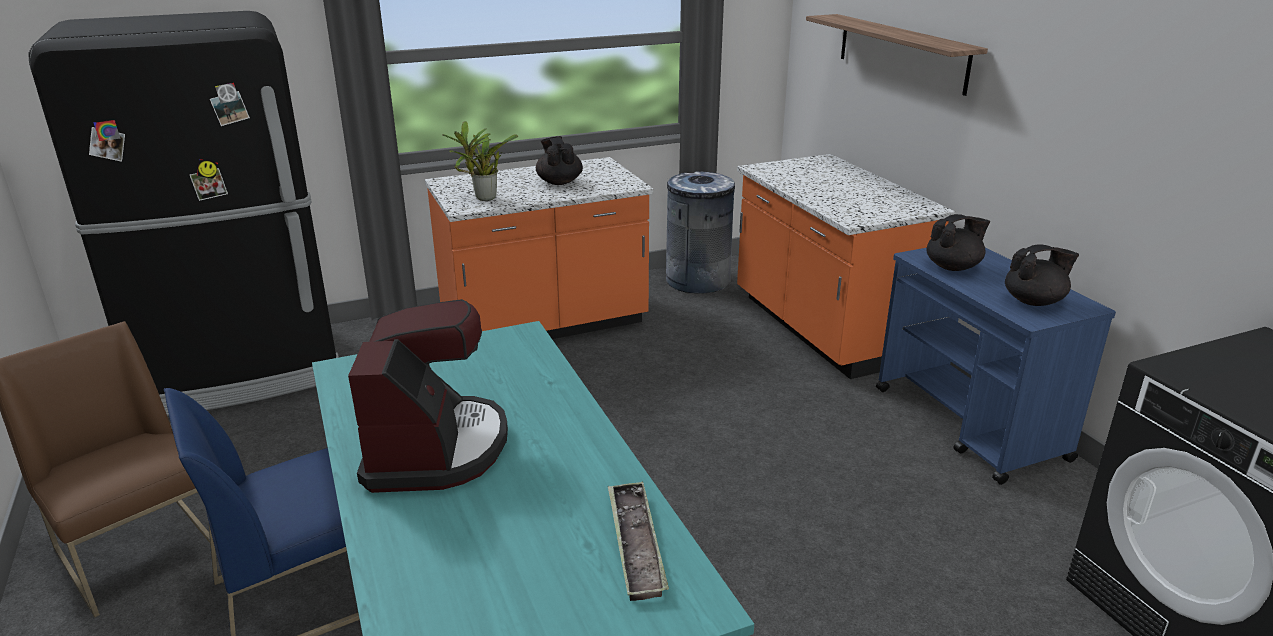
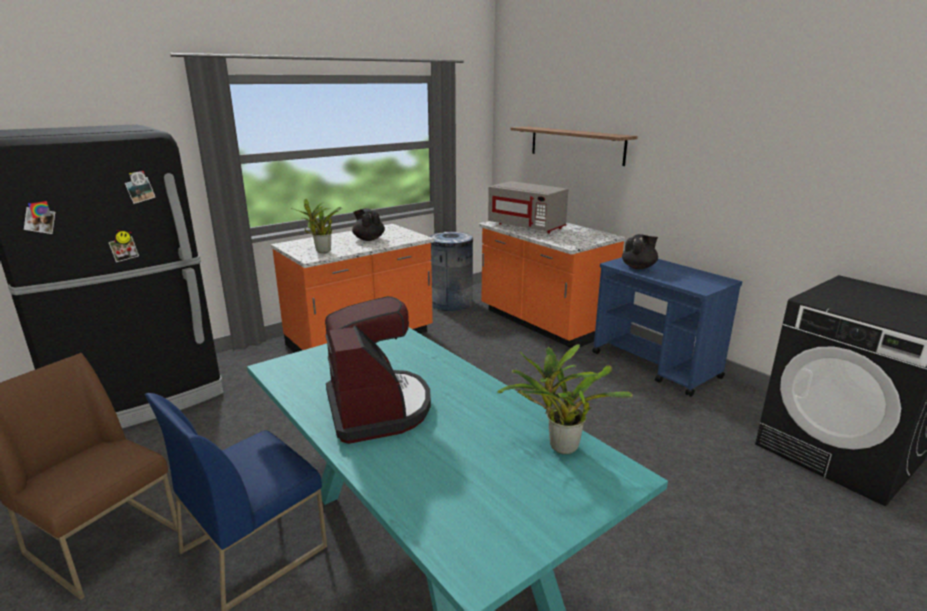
camera: 15 degrees left, 5 degrees down
(635, 544) = (559, 446): tray -> potted plant
(807, 179) = (527, 226): none -> grey microwave
(1034, 301) = (696, 280): black teapot -> none

